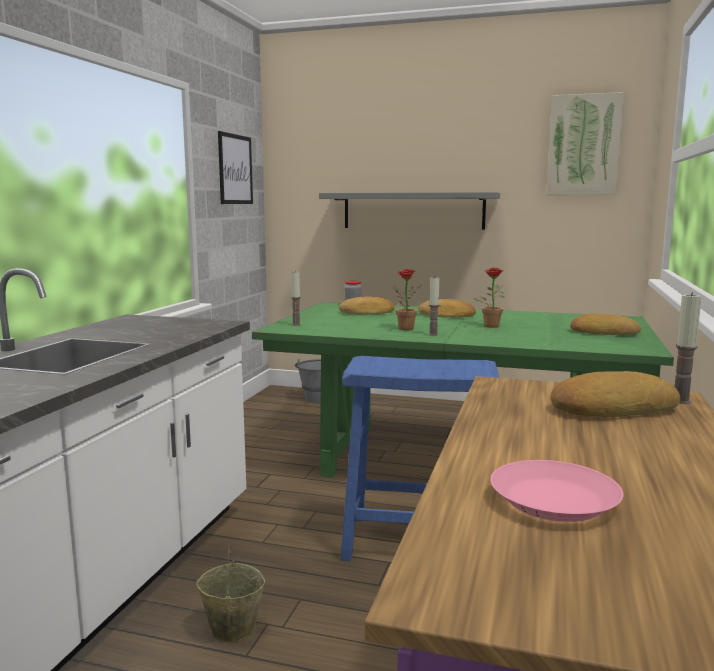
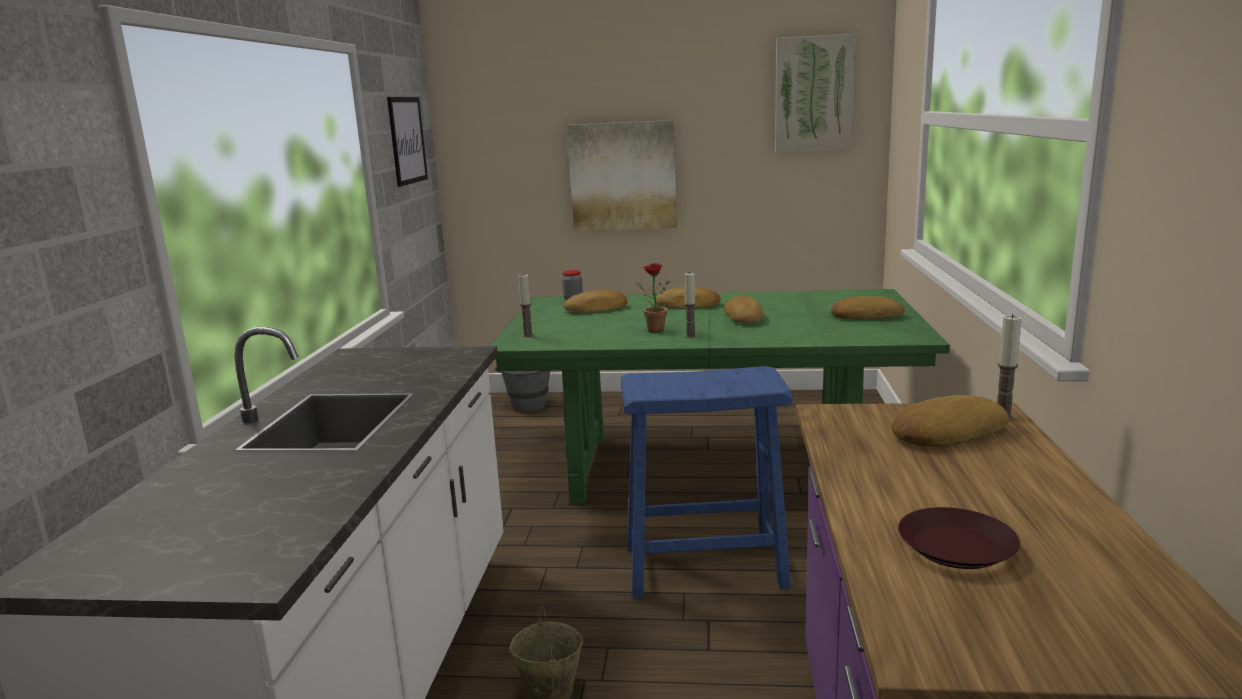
camera: 10 degrees left, 5 degrees up
(413, 210) = (623, 176): grey shelf -> picture
(491, 325) = (744, 317): potted plant -> bread
(554, 501) = (957, 548): pink plate -> brown plate

